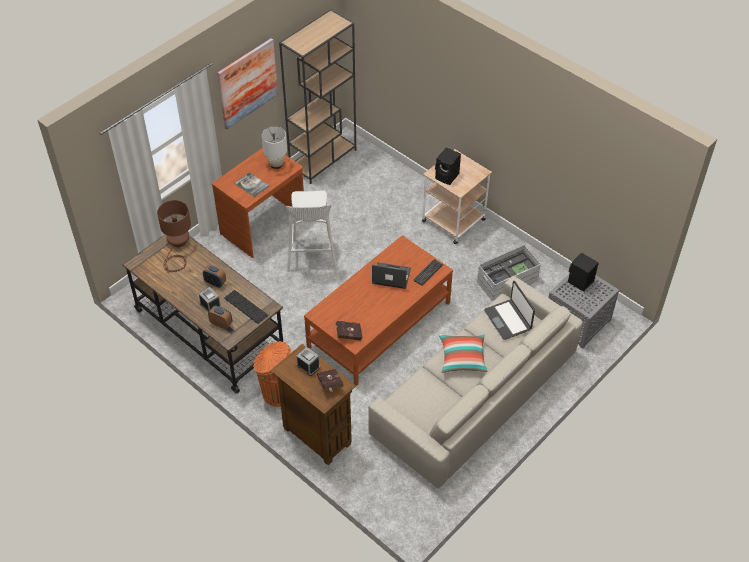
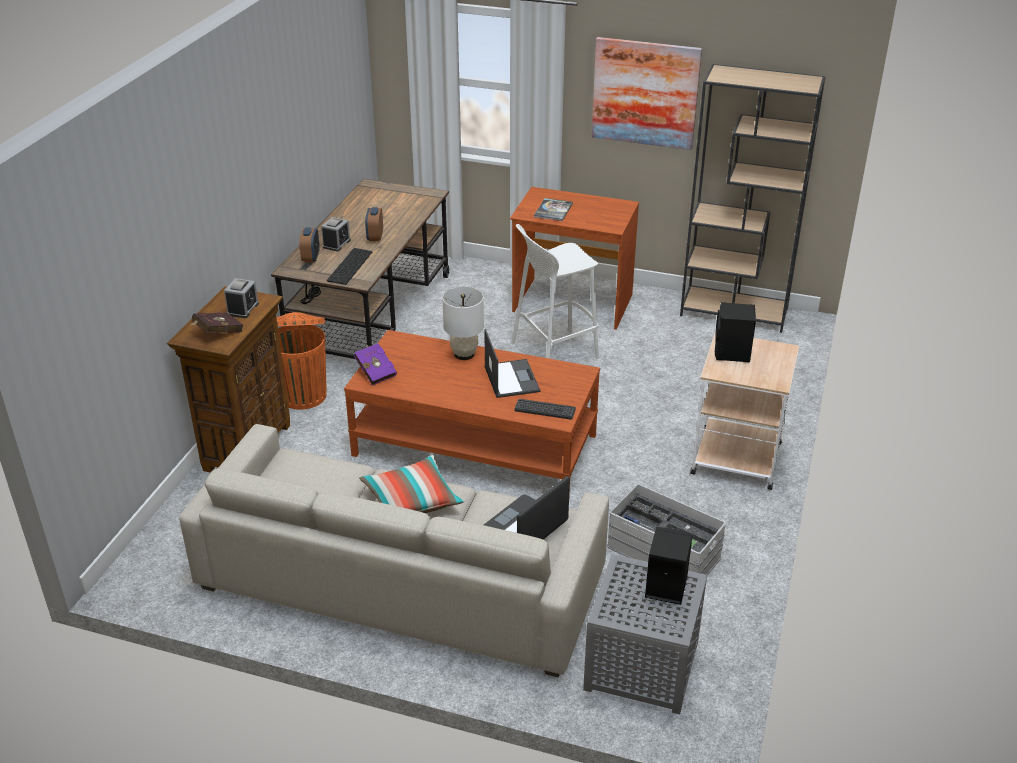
camera: 65 degrees right, 15 degrees down
(177, 250) = (409, 201): brown table lamp -> none
(276, 164) = (606, 216): white table lamp -> white table lamp (464, 354)
(347, 334) = (375, 372): red book -> purple book

